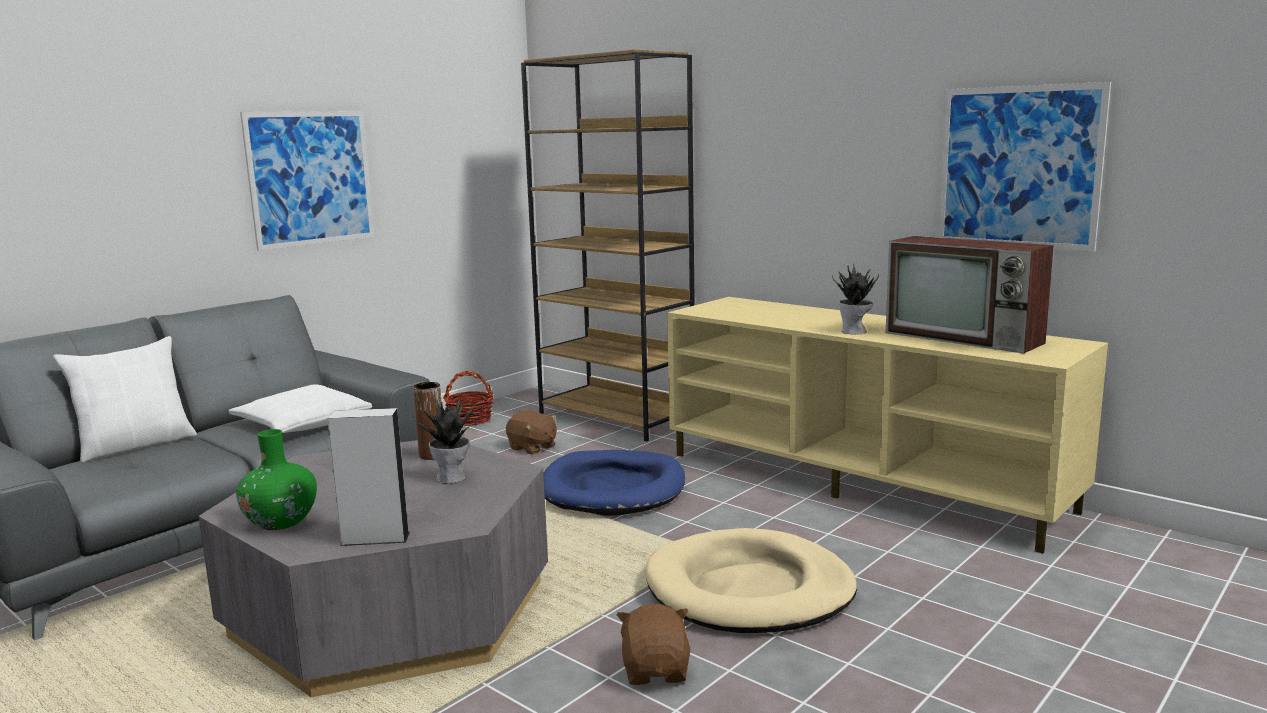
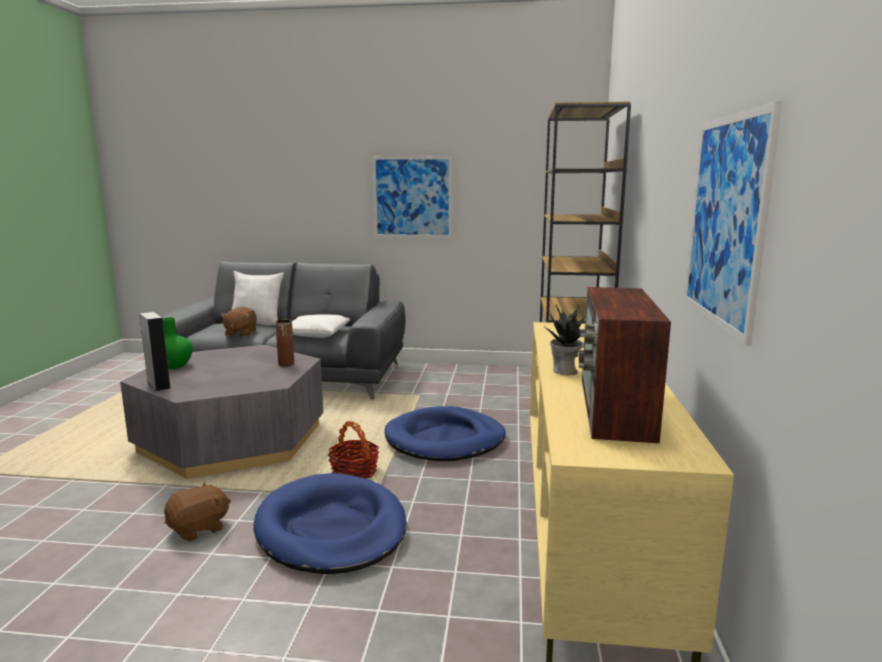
camera: 55 degrees right, 0 degrees up
(452, 478) = (254, 376): potted plant -> none
(470, 419) = (496, 373): basket -> basket (354, 472)
(532, 448) = (477, 399): brown plush toy -> brown plush toy (240, 333)
(749, 590) = (331, 529): beige dog bed -> blue dog bed

